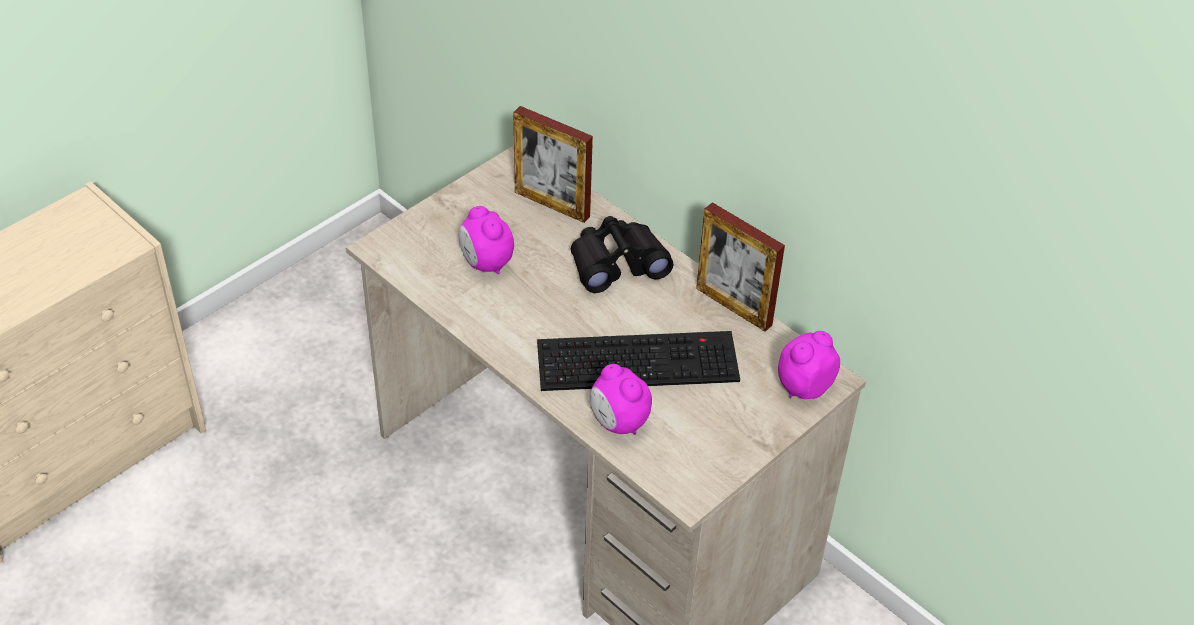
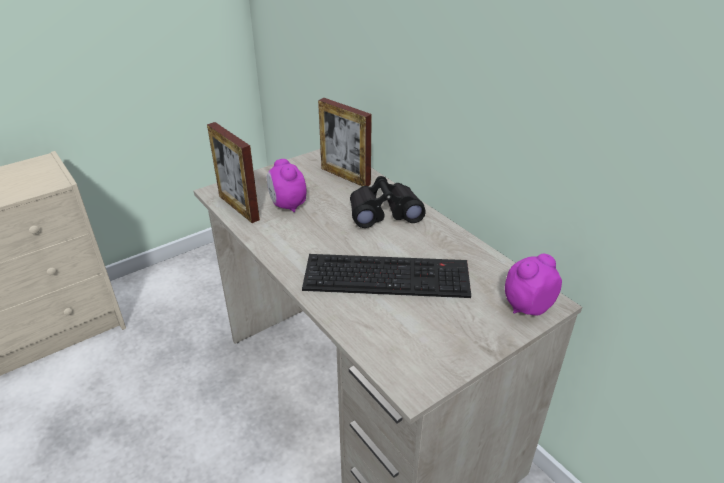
camera: 10 degrees right, 10 degrees down
(618, 422) = (360, 320): alarm clock -> none
(733, 306) = (470, 245): picture frame -> picture frame (238, 207)

